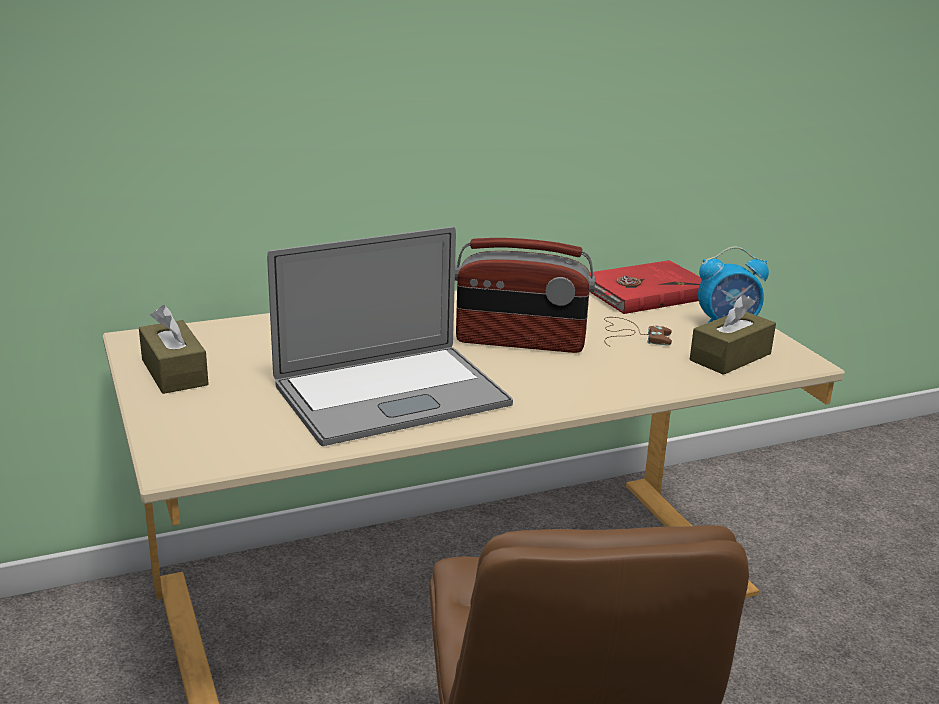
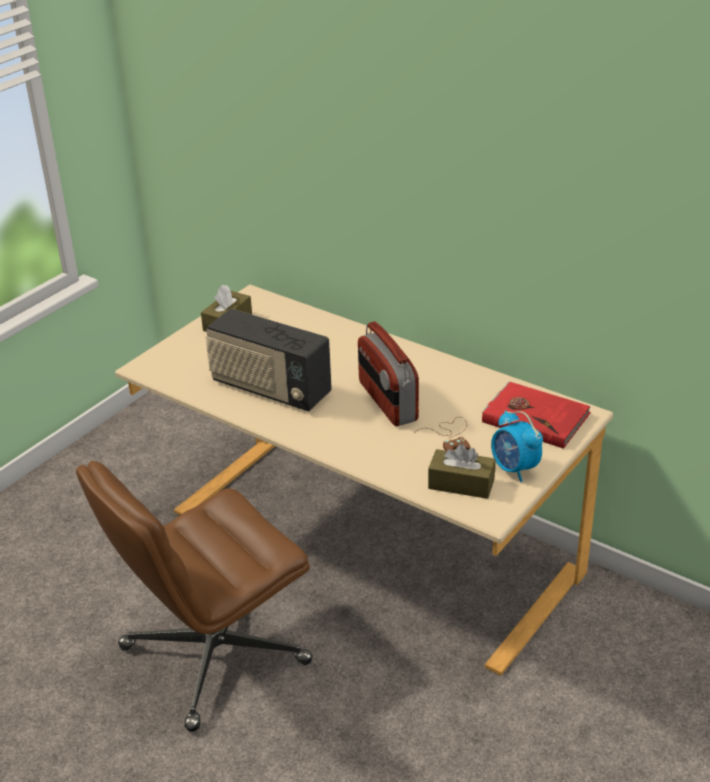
camera: 60 degrees right, 10 degrees up
(391, 395) = (270, 389): laptop -> radio

